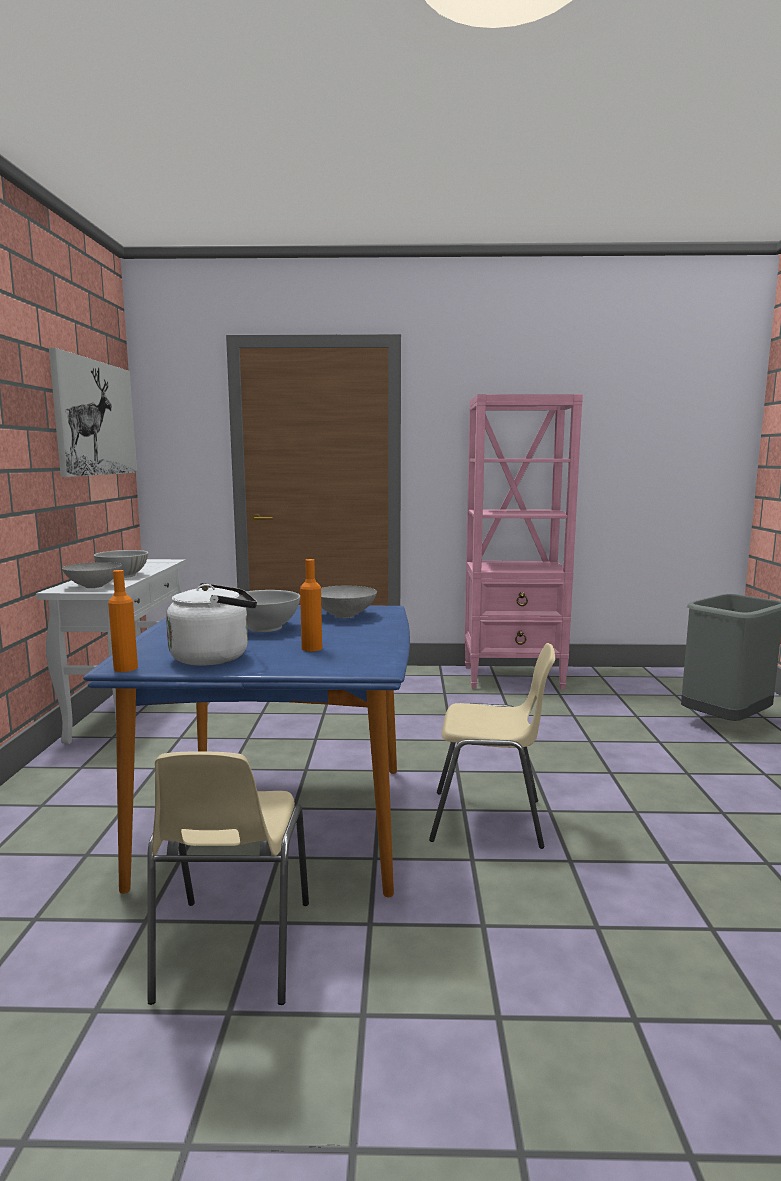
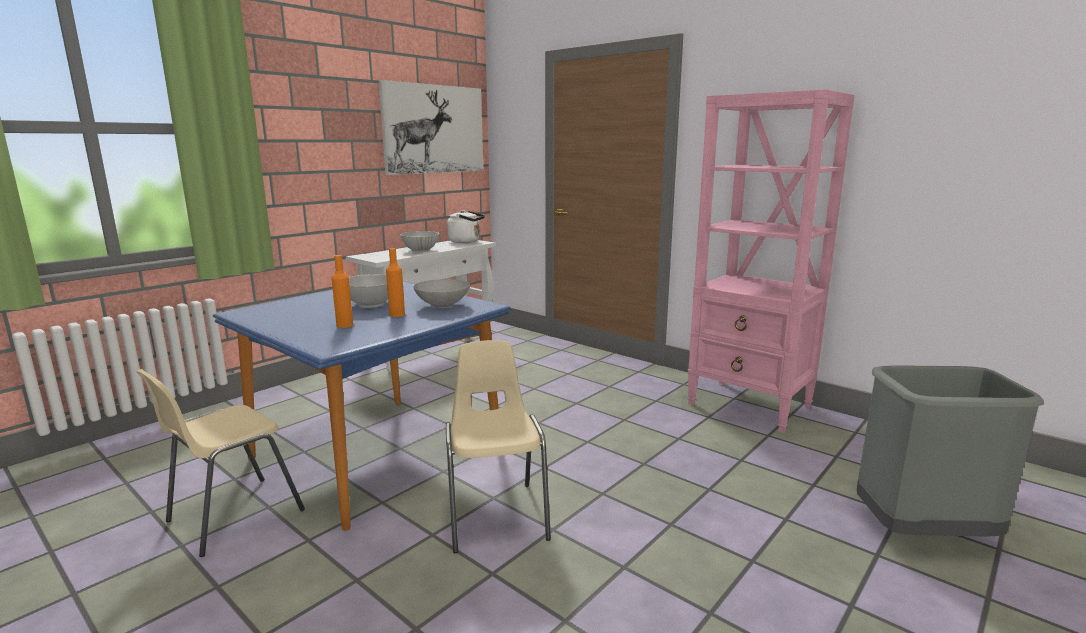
camera: 40 degrees right, 5 degrees up
(94, 586) = (383, 256): grey bowl -> none
(125, 668) = (235, 314): orange bottle -> orange bottle (397, 314)
(215, 657) = (286, 318): white kettle -> white kettle (466, 241)
(490, 820) = (496, 514): beige chair -> beige chair turned 150 degrees counterclockwise

